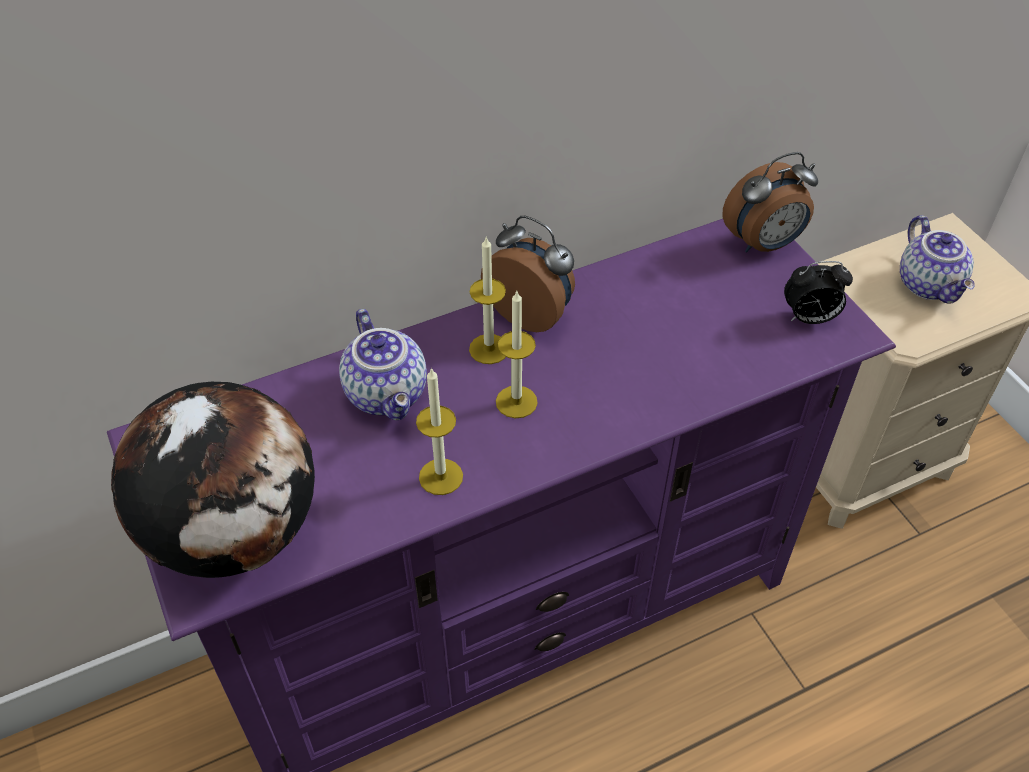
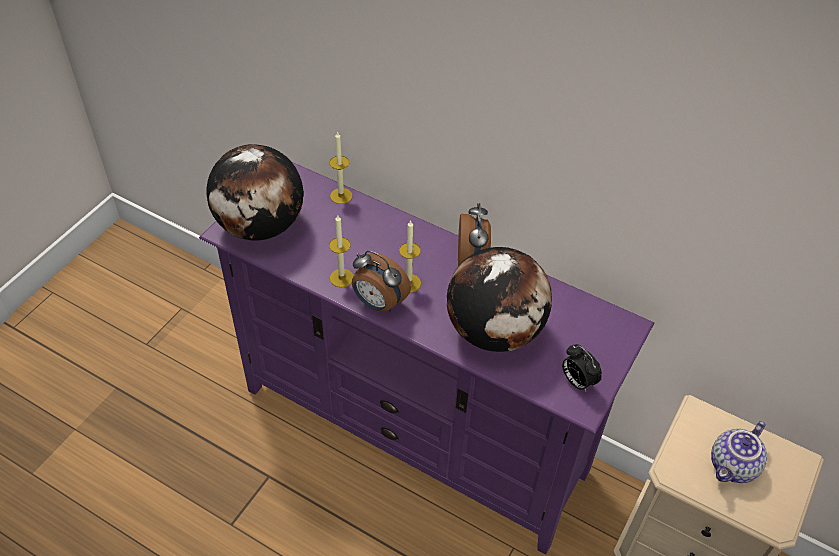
camera: 55 degrees right, 0 degrees up
(388, 393) = (375, 234): teapot -> none
(489, 349) = (434, 256): candle -> candle (341, 196)
(672, 354) = (495, 331): none -> globe
(764, 244) = (619, 336): alarm clock -> alarm clock (378, 303)

